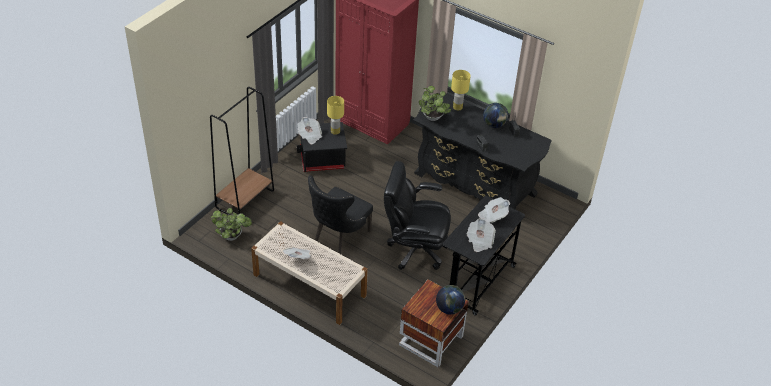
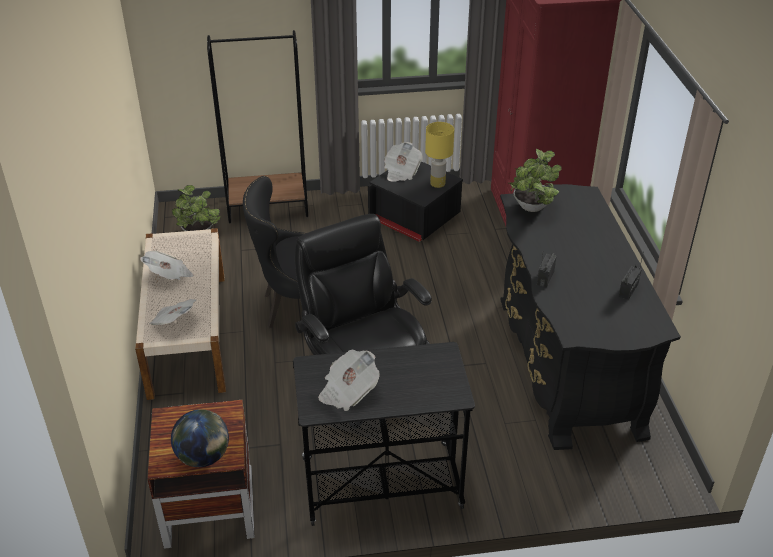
camera: 50 degrees right, 5 degrees down
(457, 107) = (588, 214): yellow table lamp -> none
(493, 216) = (422, 374): newspaper -> newspaper (174, 322)
(494, 125) = (611, 264): globe -> none

